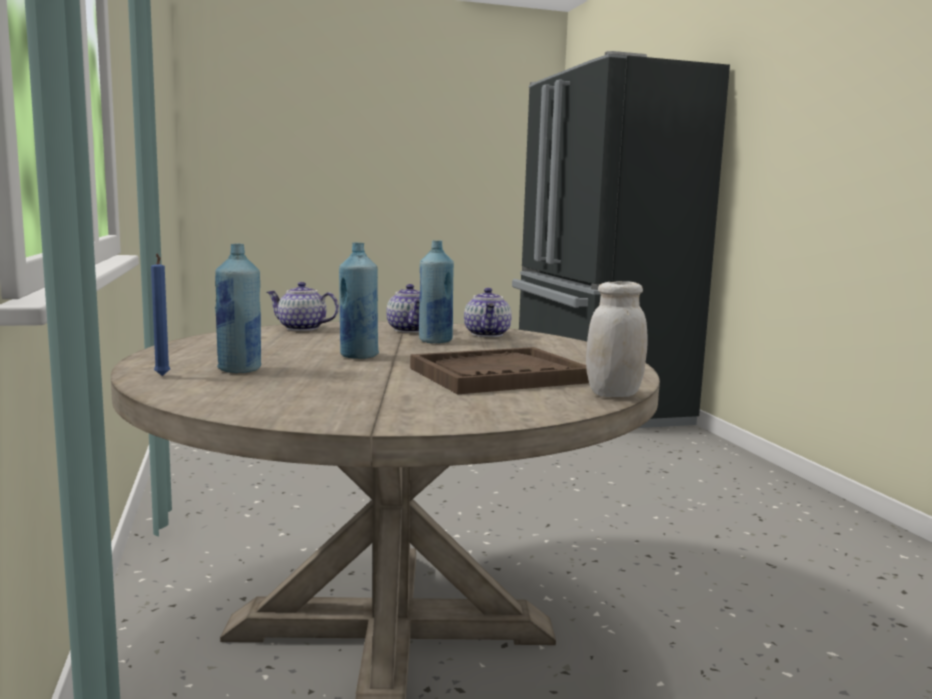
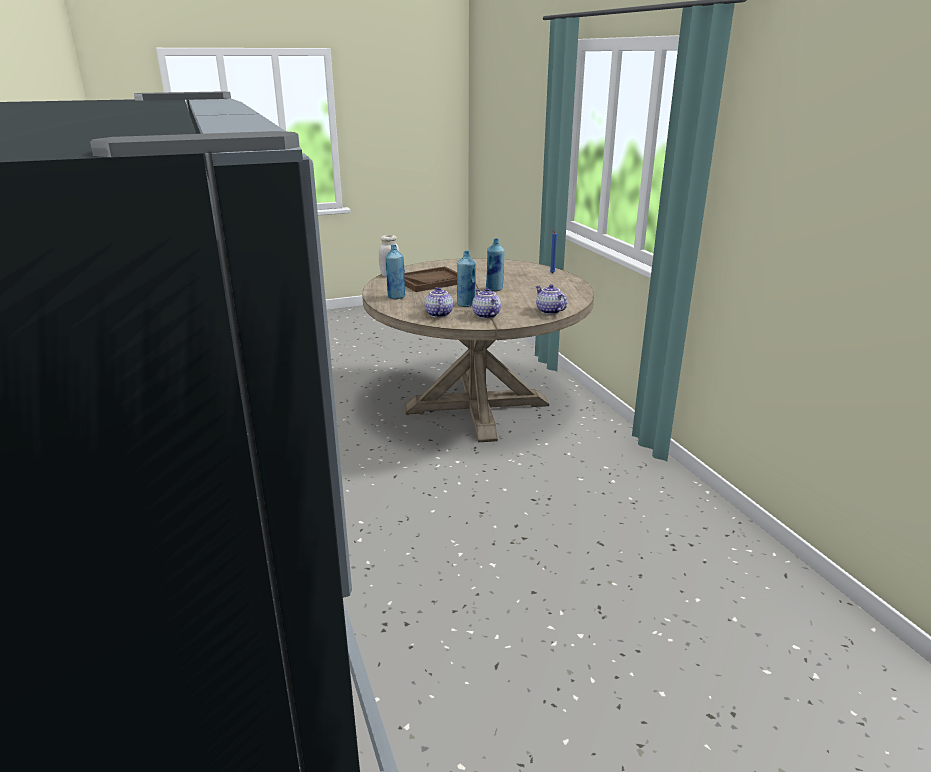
camera: 175 degrees right, 15 degrees up
(239, 369) = (531, 277): blue bottle -> blue bottle (396, 297)
(301, 328) = (549, 311): teapot -> teapot turned 135 degrees counterclockwise

